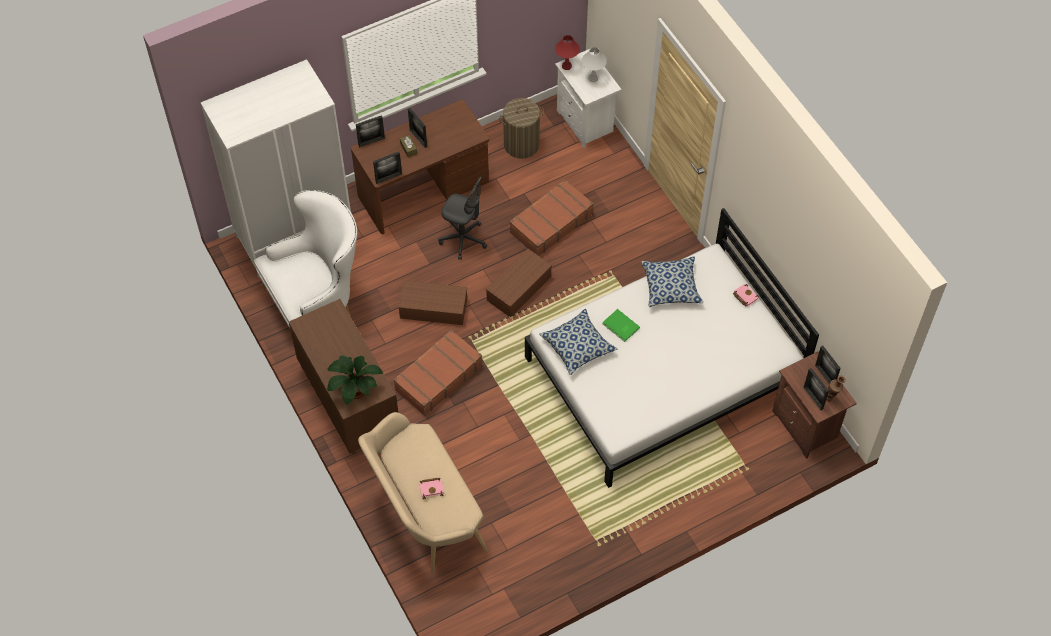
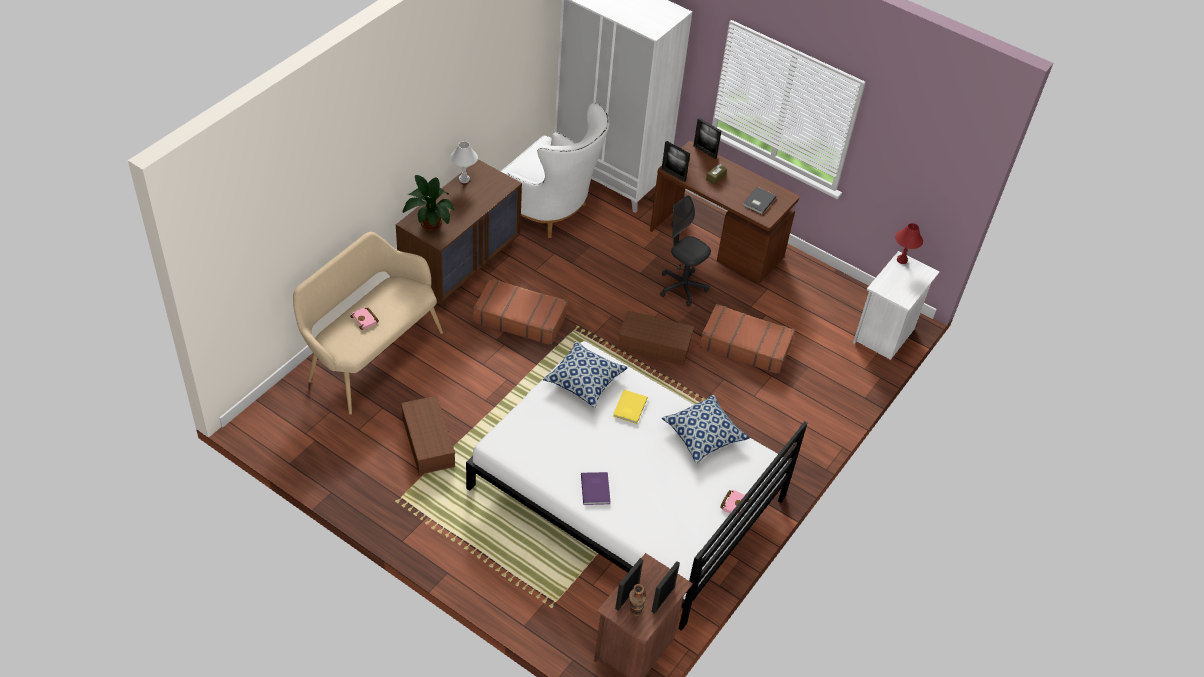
camera: 60 degrees right, 10 degrees down
(418, 138) = (731, 180): picture frame -> none
(434, 308) = (594, 291): brown storage box -> brown storage box (429, 443)
(454, 131) = (758, 201): none -> grey book
(463, 239) = (682, 287): grey office chair -> grey office chair turned 135 degrees clockwise
(521, 145) = (820, 295): laundry basket -> none
(593, 78) = (904, 284): white table lamp -> white table lamp (464, 179)
(620, 327) = (629, 408): green book -> yellow book
(692, 382) = (596, 489): none -> purple book

